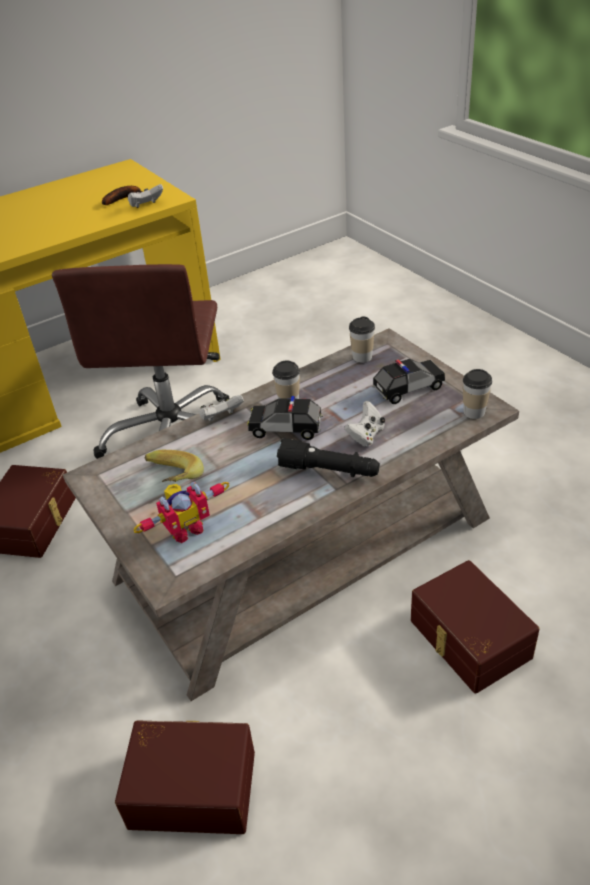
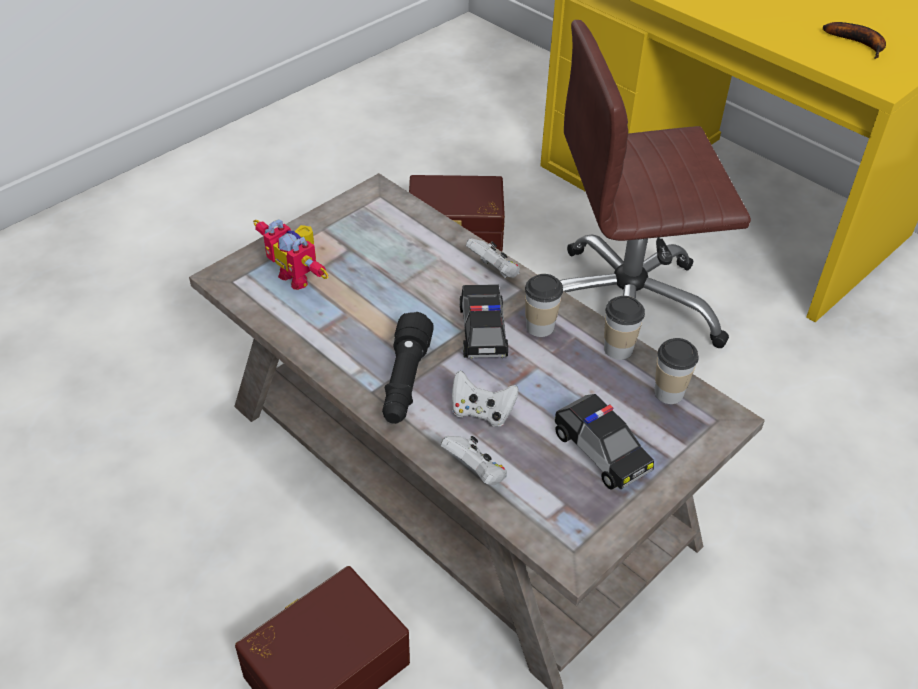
camera: 75 degrees right, 5 degrees up
(146, 205) = (847, 65): white game controller -> white game controller (476, 472)
(170, 482) = (371, 251): banana -> none
(192, 785) = (142, 427): brown storage box -> none
(474, 412) = (560, 535): cup -> cup (618, 349)

